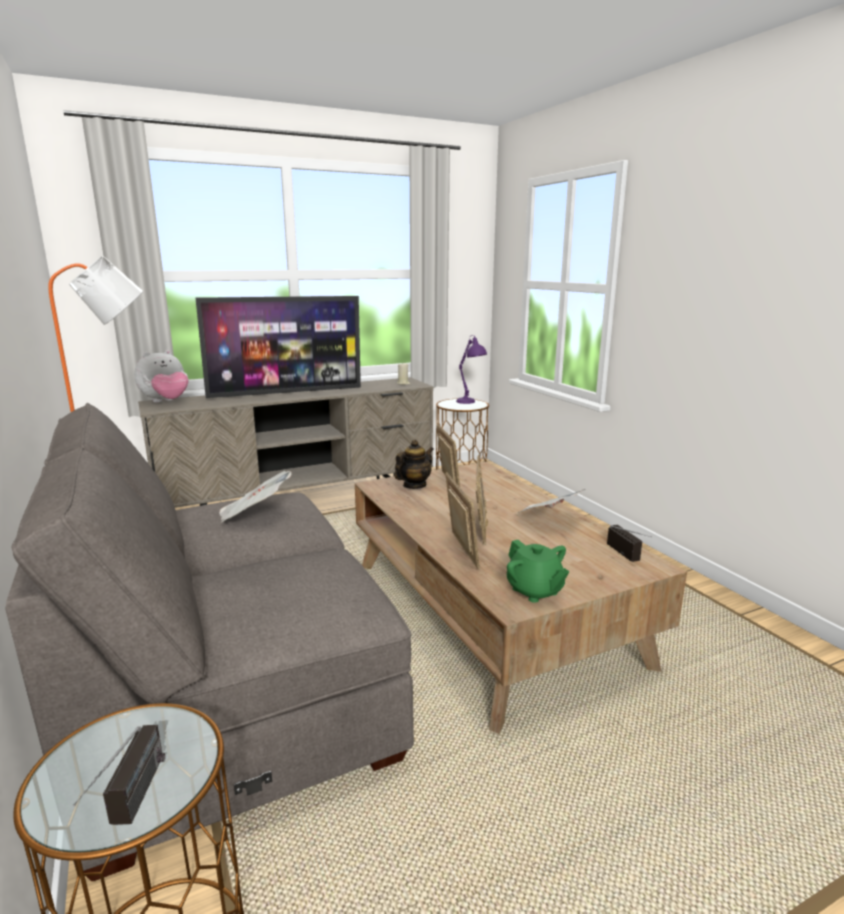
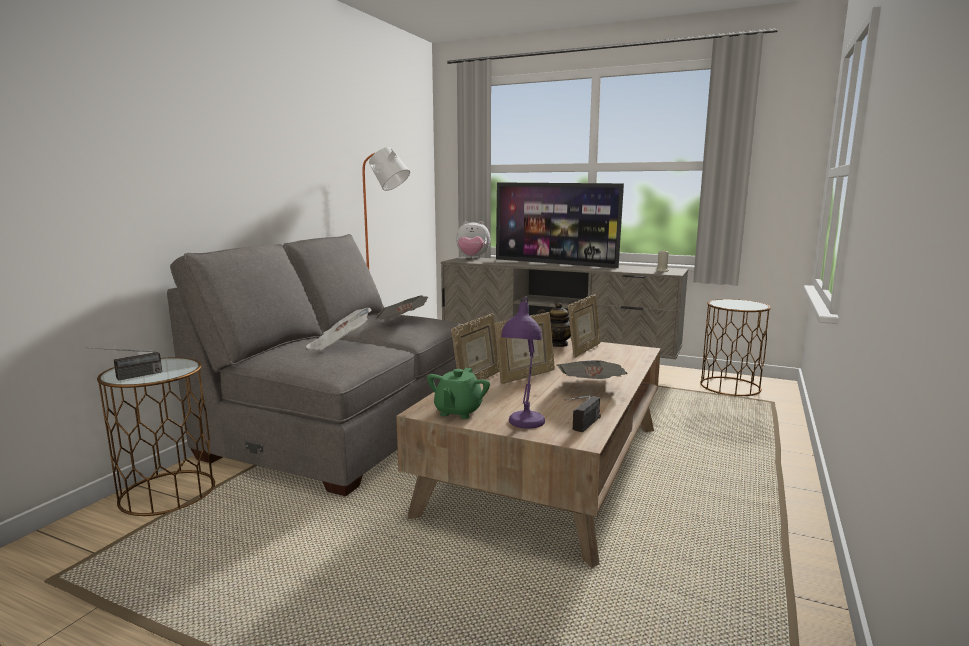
camera: 50 degrees right, 5 degrees down
(280, 576) = (339, 346): none -> newspaper
(470, 403) = (748, 305): purple table lamp -> purple table lamp (522, 427)

